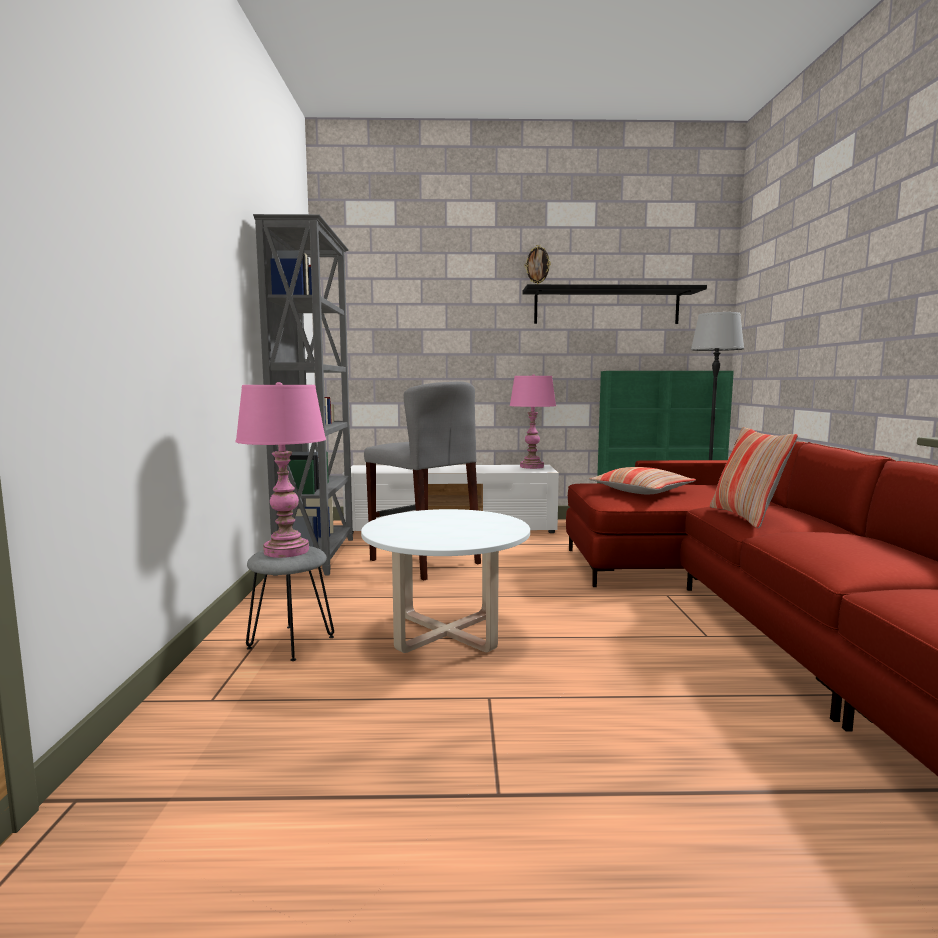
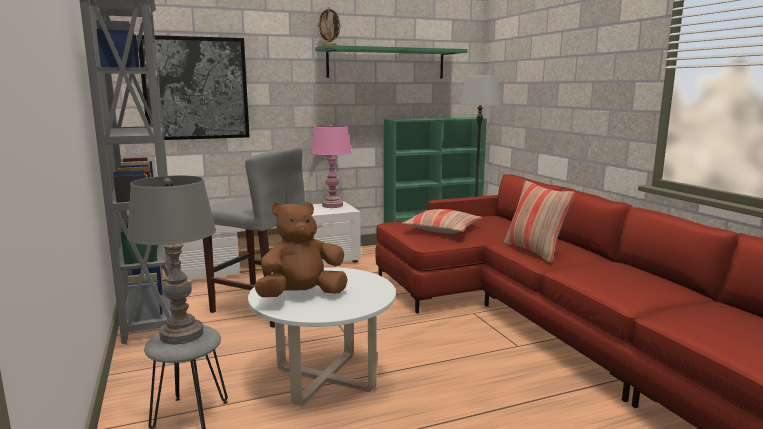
camera: 20 degrees left, 5 degrees up
(286, 551) = (182, 335): pink table lamp -> grey table lamp
(395, 335) = (196, 88): none -> picture
(419, 528) = (302, 296): none -> brown plush toy
(606, 307) = (386, 63): black shelf -> green shelf

